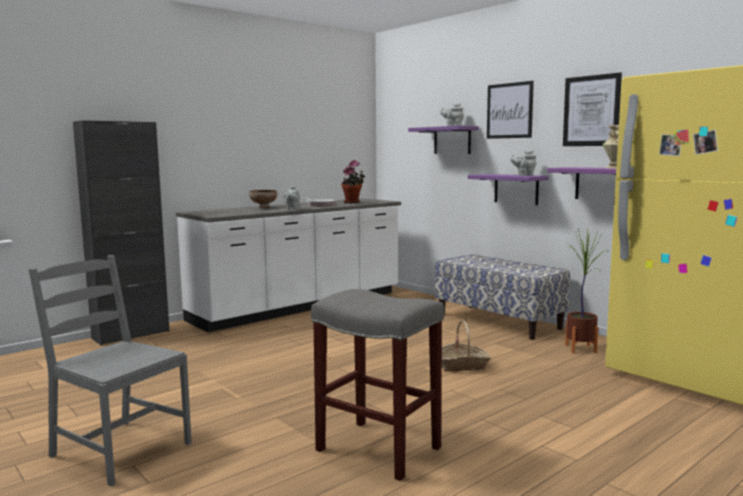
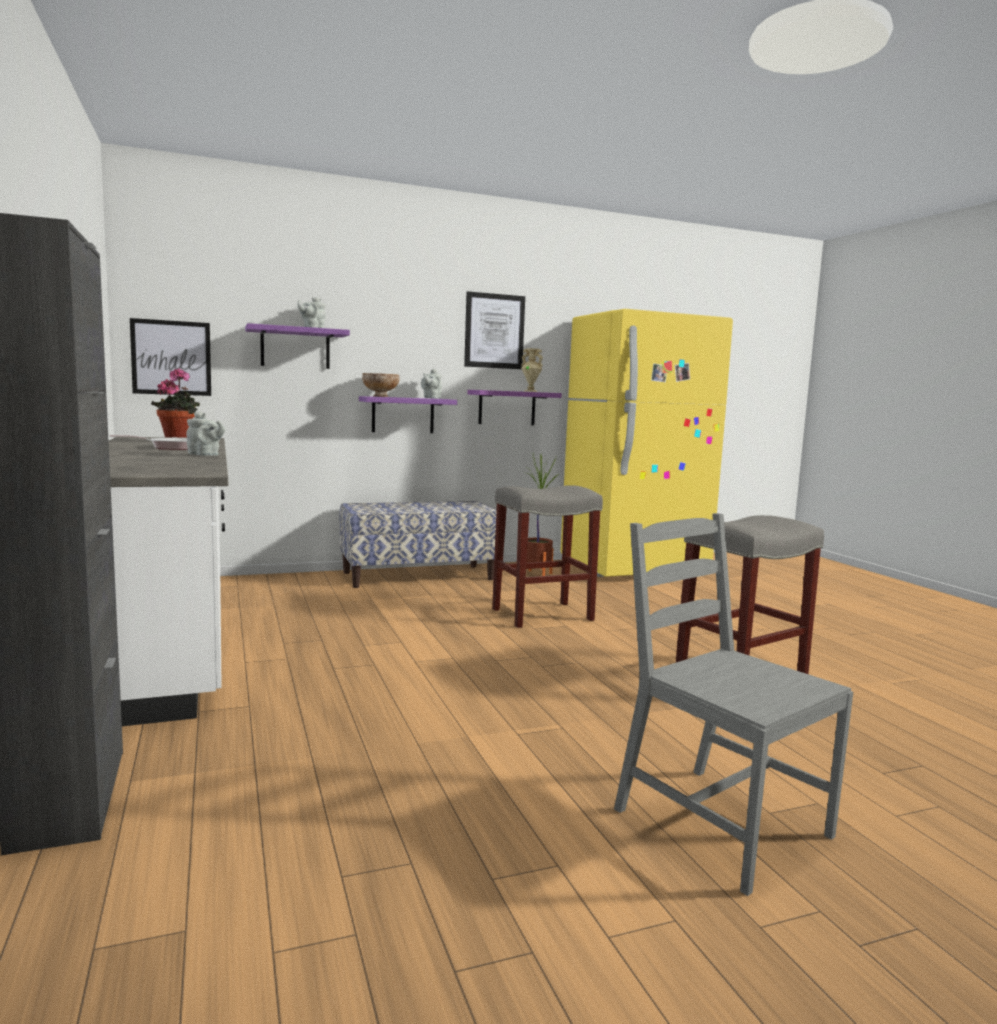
camera: 70 degrees left, 0 degrees up
(119, 450) = (718, 823): grey chair -> grey chair turned 90 degrees clockwise
(263, 207) = (130, 457): bowl -> bowl (380, 396)
(461, 365) = (543, 614): basket -> grey stool
(509, 110) = (391, 318): picture -> picture (171, 358)

